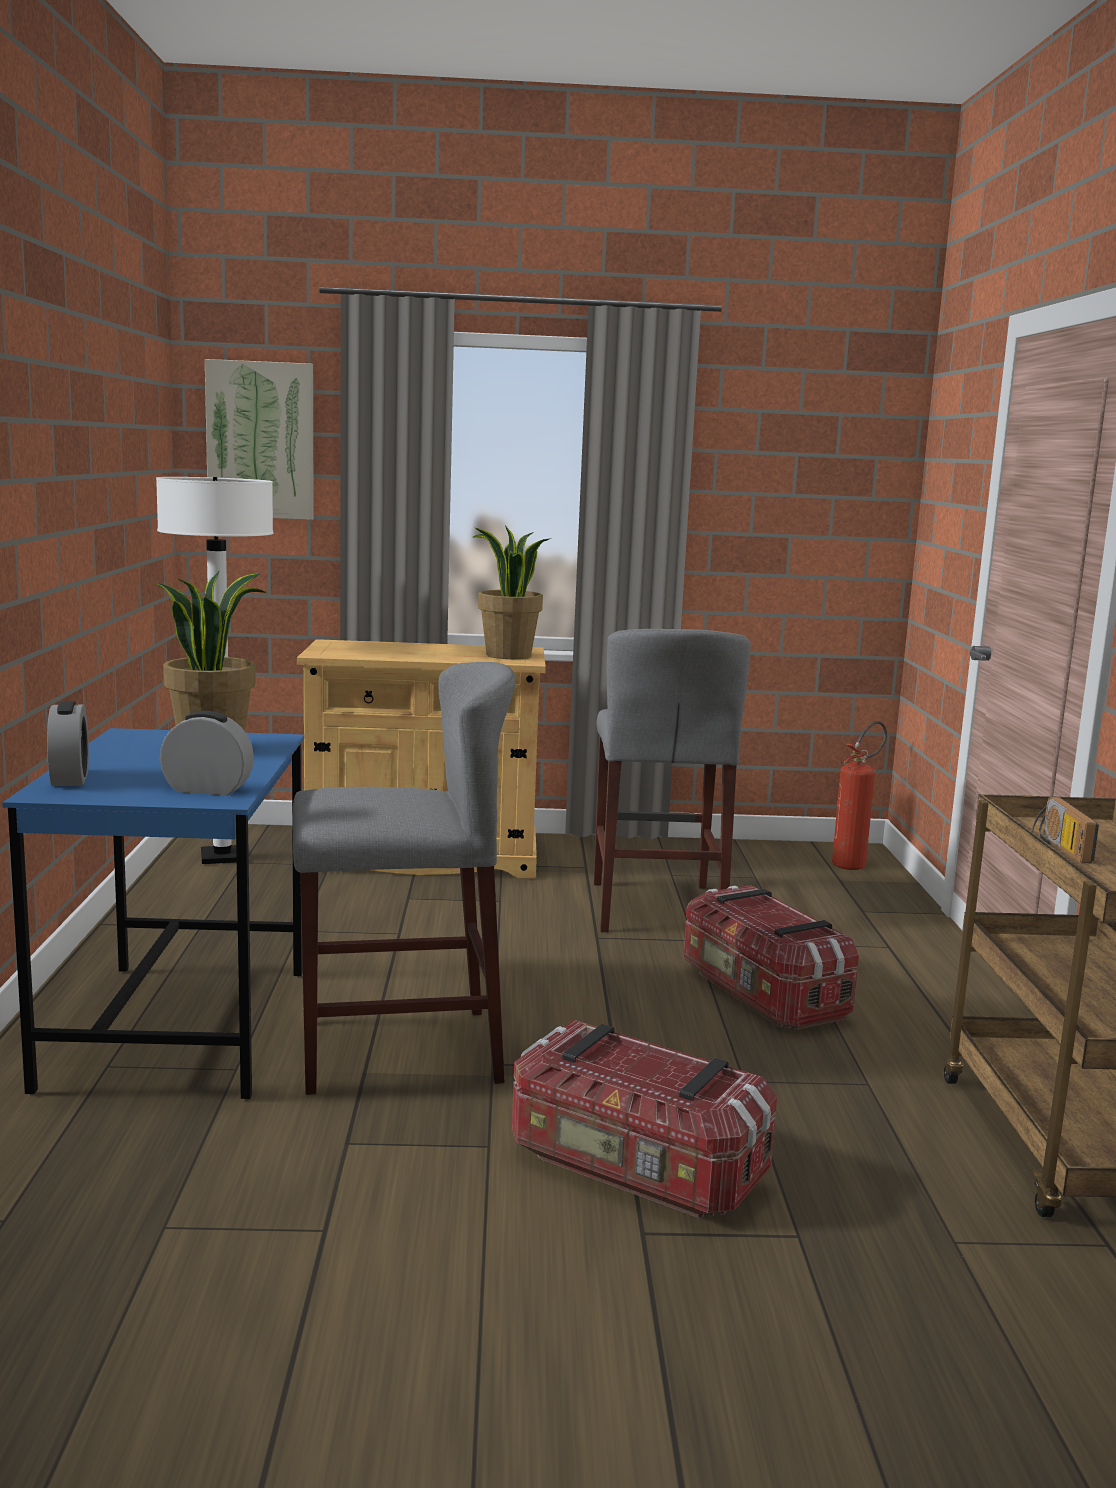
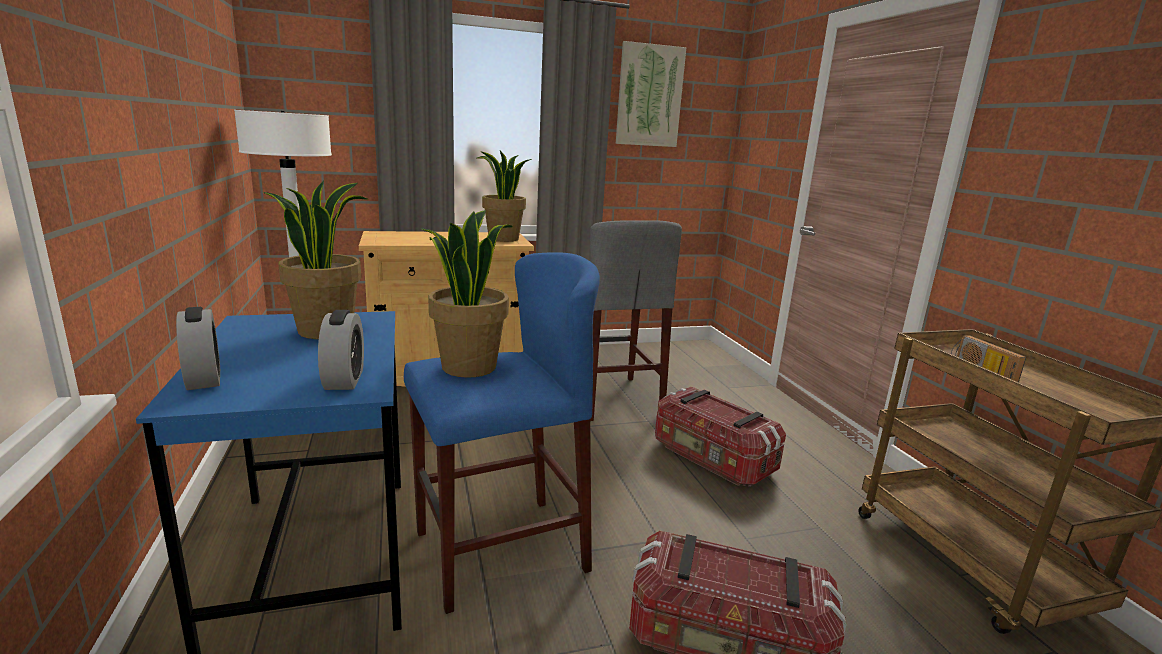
camera: 15 degrees left, 5 degrees up
(207, 789) = (344, 379): alarm clock -> alarm clock turned 90 degrees clockwise
(261, 440) = (310, 87): picture -> picture (649, 96)
(361, 796) = (468, 366): none -> potted plant
(398, 1050) = (500, 550): grey stool -> blue stool
(854, 863) = (702, 354): fire extinguisher -> none

